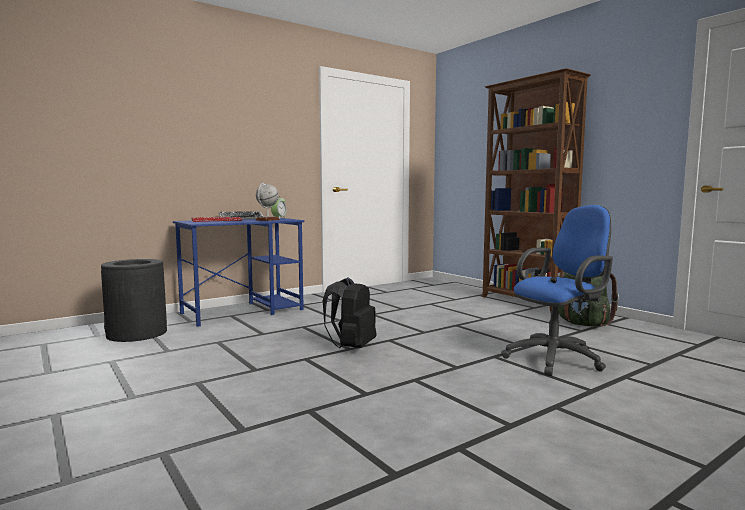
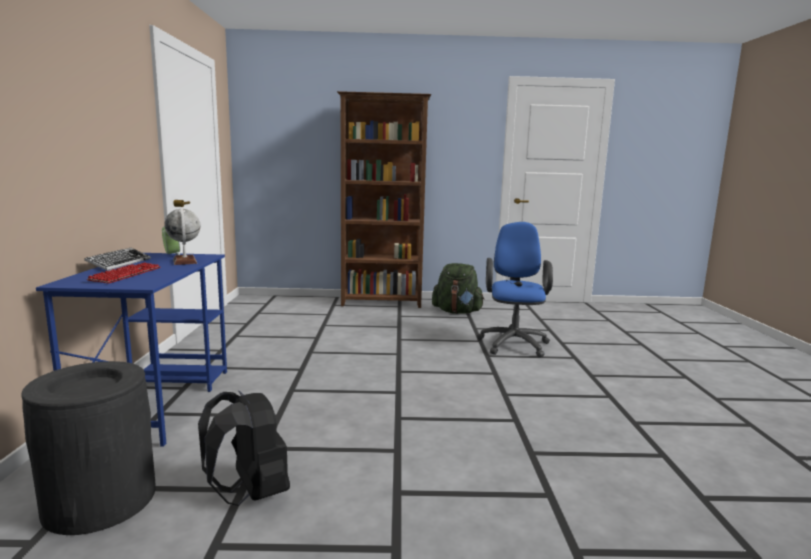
camera: 55 degrees left, 5 degrees up
(352, 347) = (394, 390): black backpack -> black backpack (250, 493)

